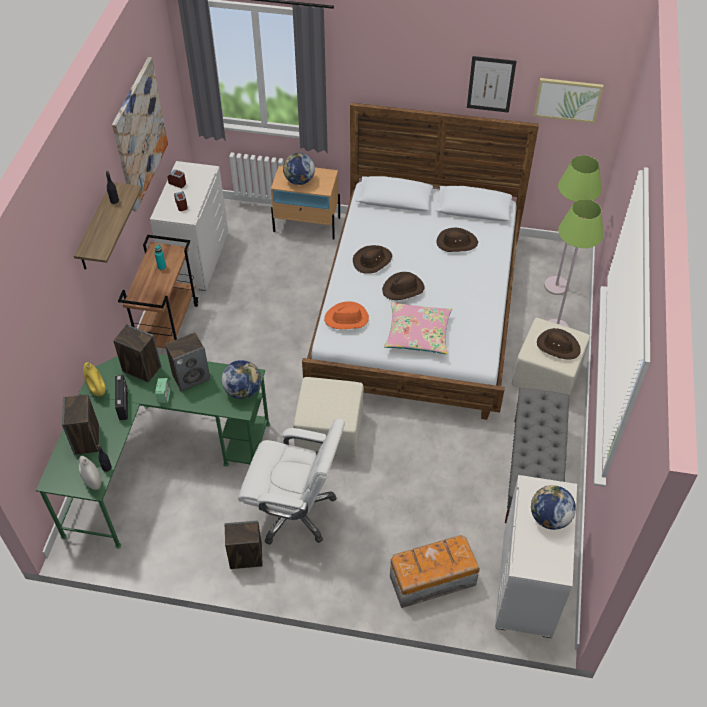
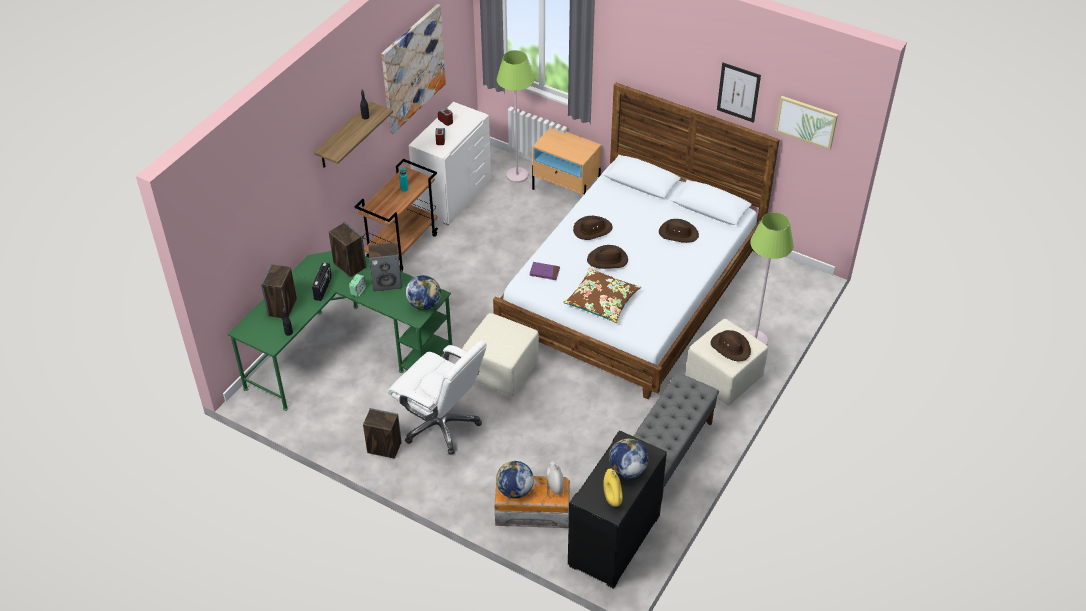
camera: 20 degrees right, 5 degrees down
(92, 481) = (273, 339): white vase -> white vase (555, 486)
(97, 389) = (307, 272): yellow vase -> yellow vase (612, 498)
(299, 181) = (561, 145): globe -> globe (514, 490)
(347, 319) = (544, 272): orange hat -> purple book
(418, 333) = (602, 301): pink pillow -> brown pillow
(528, 584) = (615, 541): white dresser -> black dresser
(556, 286) = (775, 303): green floor lamp -> green floor lamp (517, 175)

